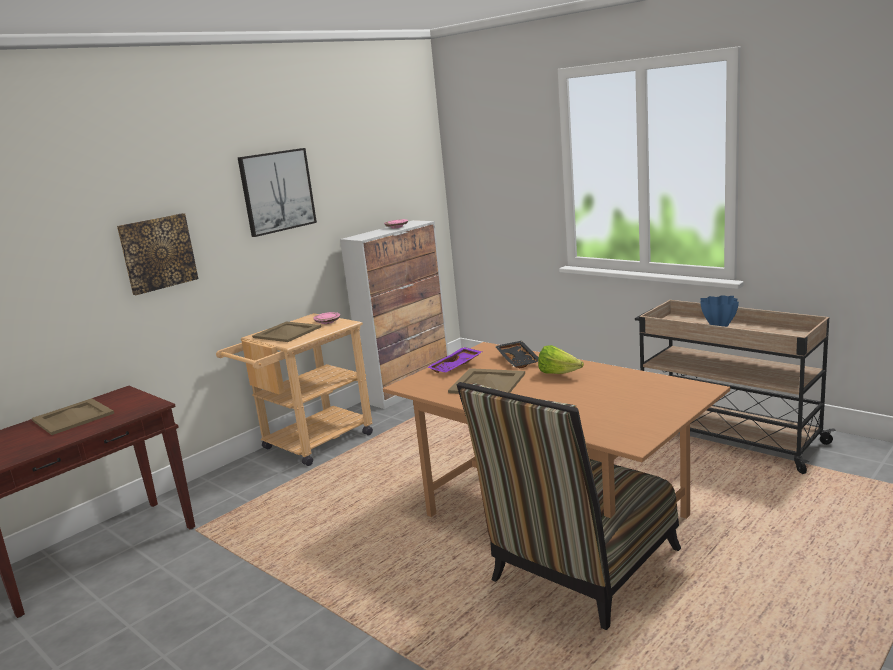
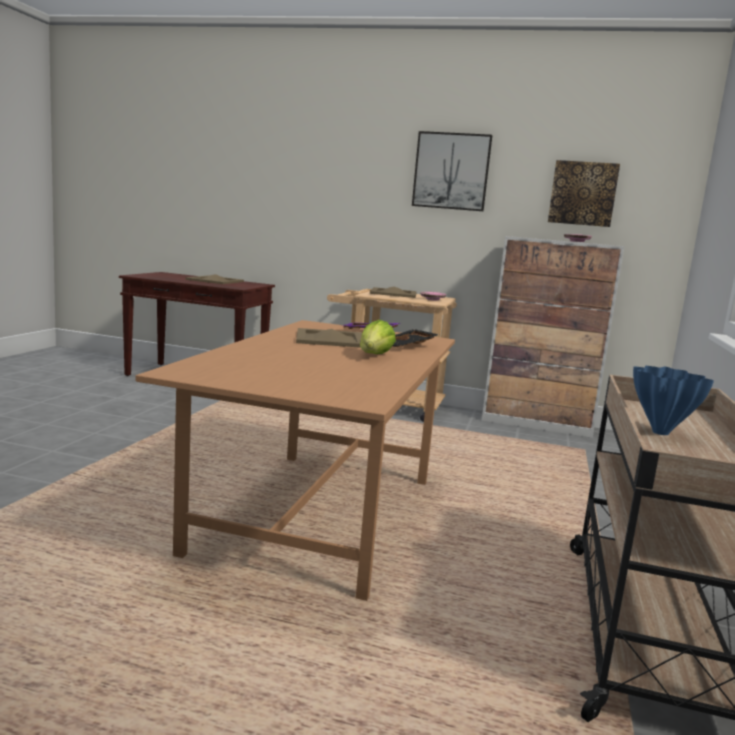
camera: 60 degrees right, 5 degrees down
(157, 253) = (328, 195): picture -> picture (582, 193)
(579, 571) = (211, 536): chair -> none

